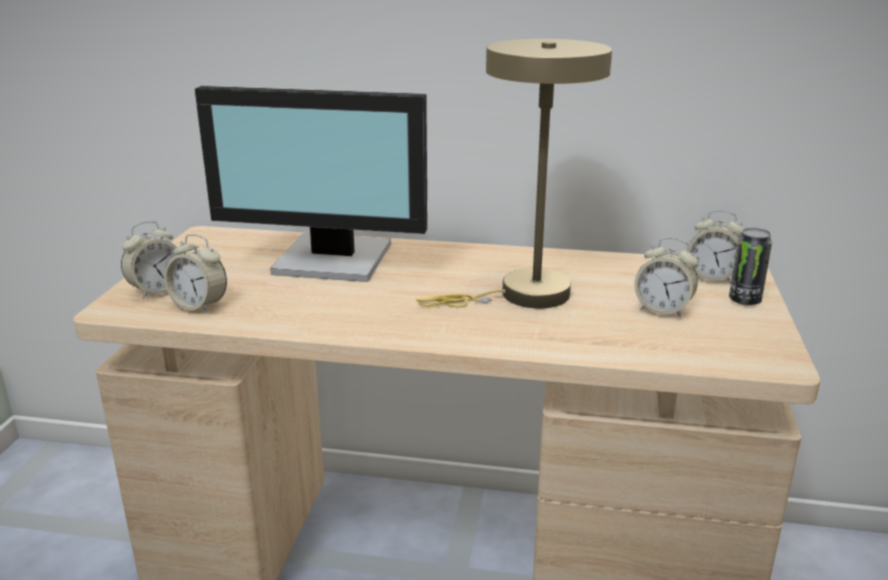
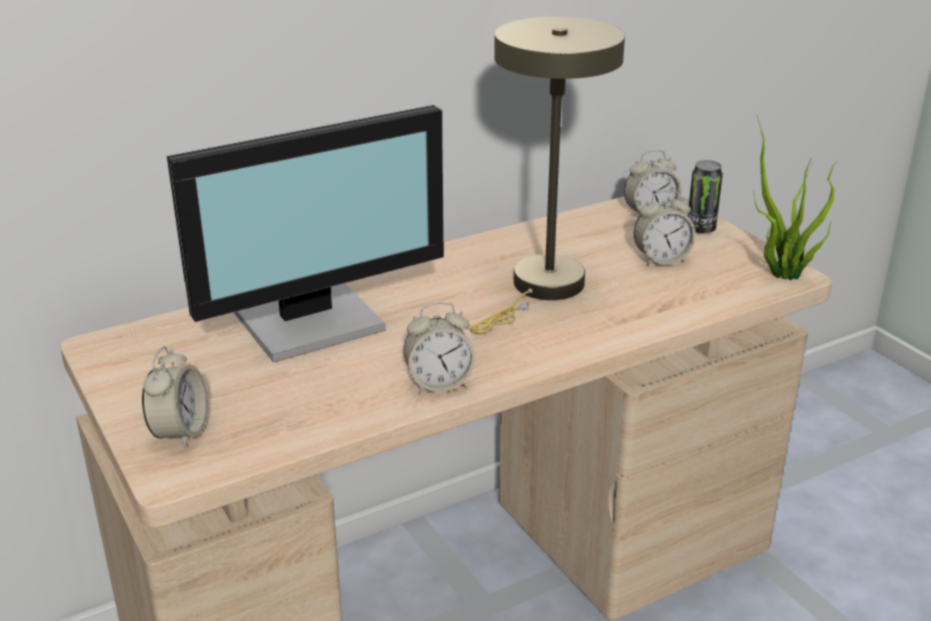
camera: 40 degrees left, 5 degrees up
(199, 306) = (264, 427): alarm clock -> alarm clock (439, 383)
(766, 359) = (781, 274): none -> potted plant

